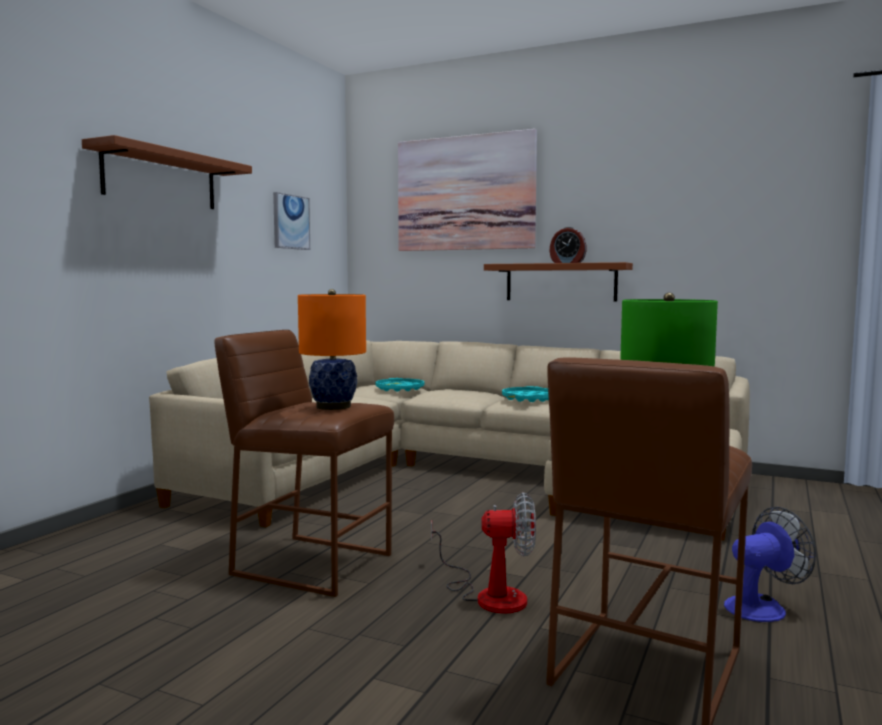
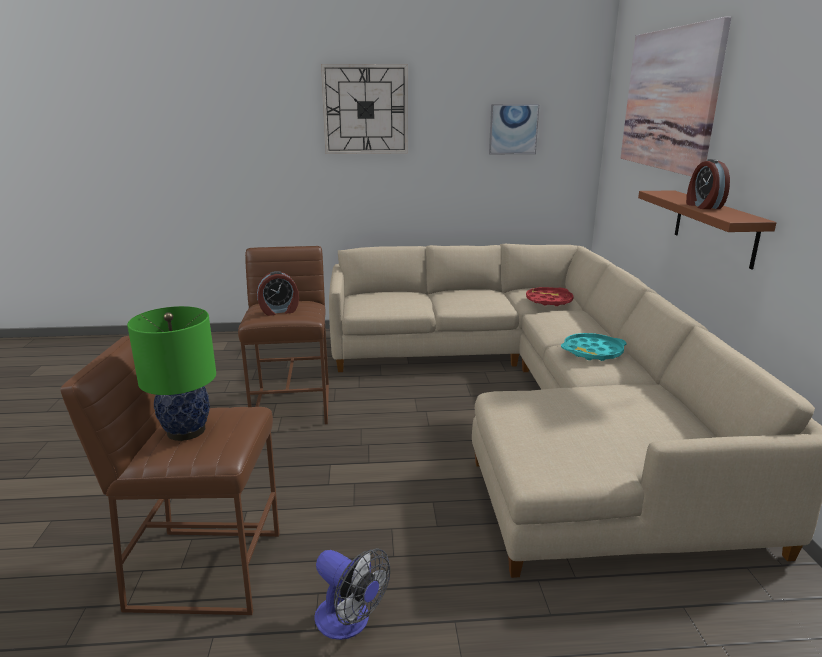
camera: 60 degrees right, 15 degrees up
(161, 179) = (365, 109): brown shelf -> wall clock
(333, 406) = (279, 311): orange table lamp -> alarm clock
(399, 389) = (548, 301): turquoise tray -> red tray
(489, 594) = (287, 478): fan -> none

